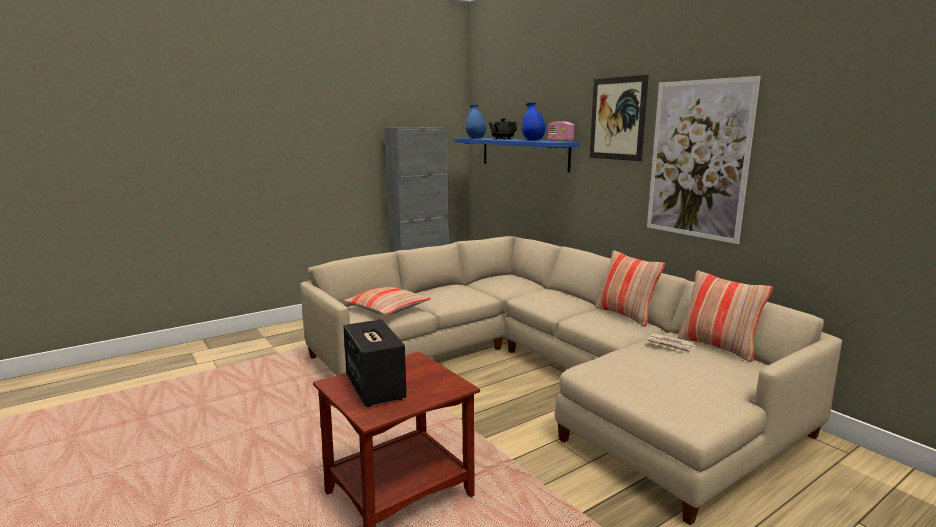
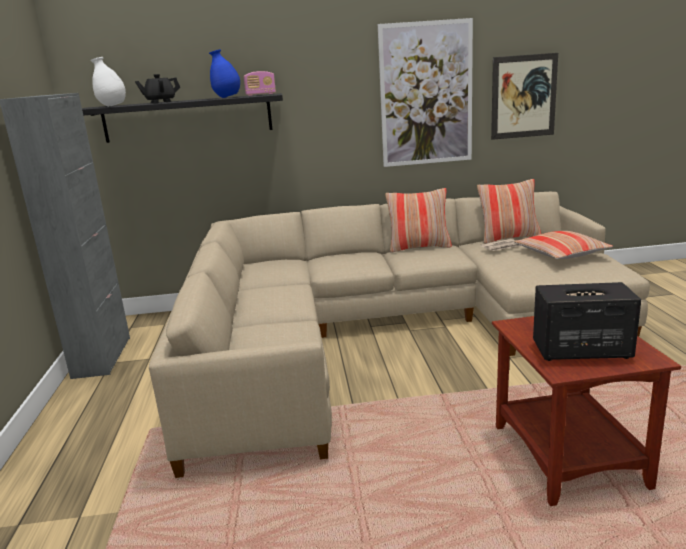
camera: 60 degrees left, 5 degrees up
(388, 308) = (277, 337): pillow -> pillow (561, 254)
(475, 138) = (112, 106): blue vase -> white vase
(523, 153) = (187, 118): blue shelf -> black shelf
(617, 118) = (330, 63): picture -> picture (523, 96)

